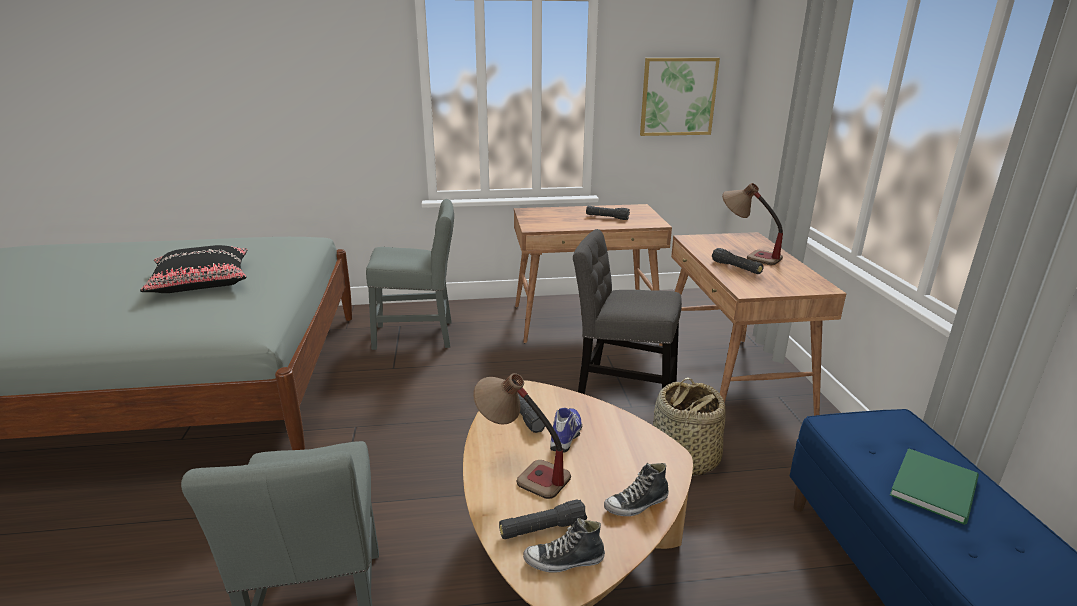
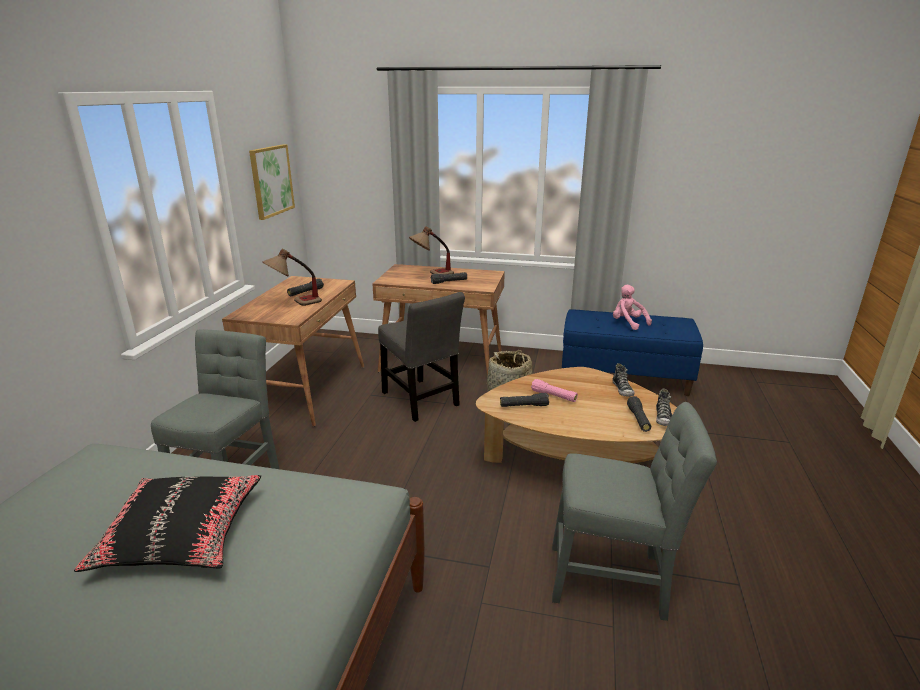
camera: 70 degrees left, 0 degrees up
(521, 471) = (585, 417): table lamp -> table lamp (295, 304)
(567, 436) = (553, 396): shoe -> pink flashlight
(621, 389) = (421, 401): grey chair -> grey chair turned 75 degrees counterclockwise
(936, 487) = (627, 323): green book -> pink plush toy

